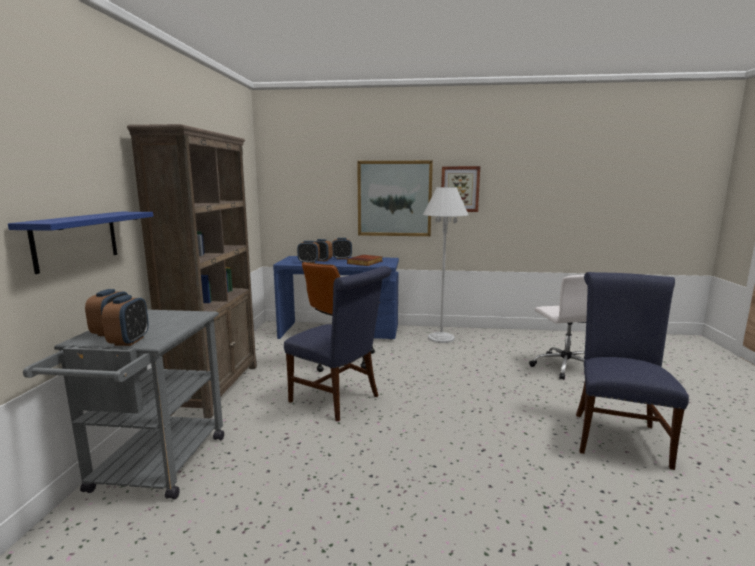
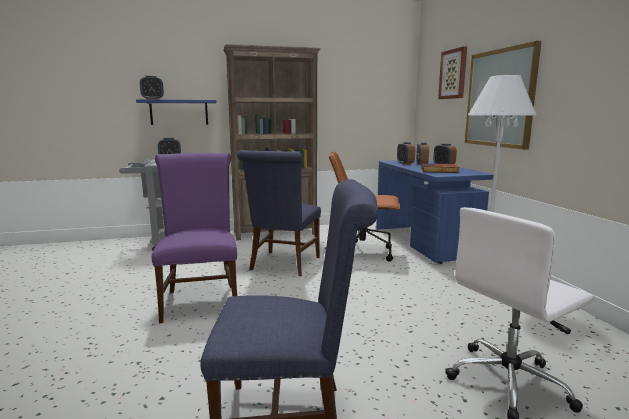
camera: 70 degrees right, 0 degrees up
(129, 341) = (154, 162): alarm clock -> alarm clock (152, 99)
(409, 460) = (201, 300): none -> purple chair
(459, 189) = (569, 79): picture -> picture (453, 74)

